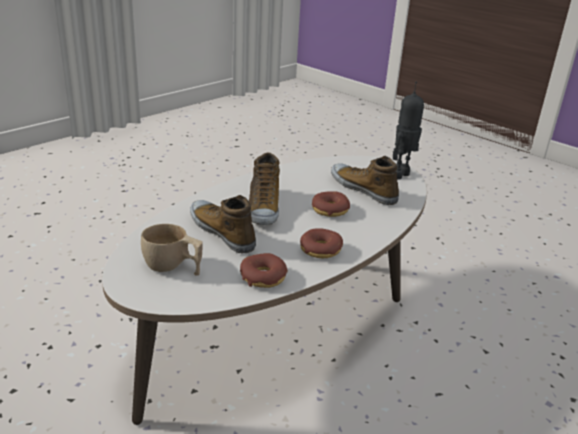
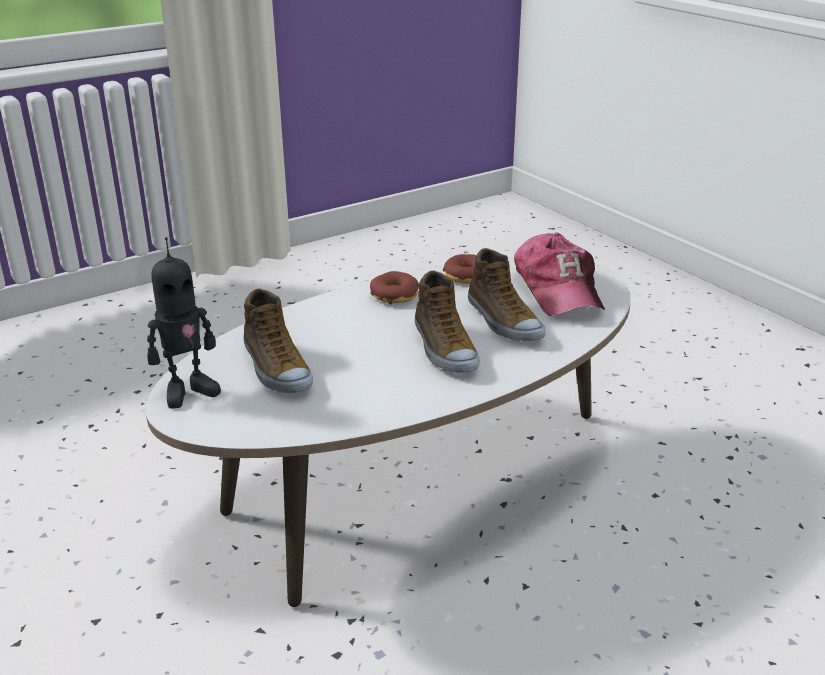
camera: 165 degrees left, 0 degrees up
(173, 268) = (558, 289): beige cup -> cap
(262, 207) = (444, 348): shoe -> shoe turned 150 degrees clockwise
(330, 210) = (351, 339): donut -> none

